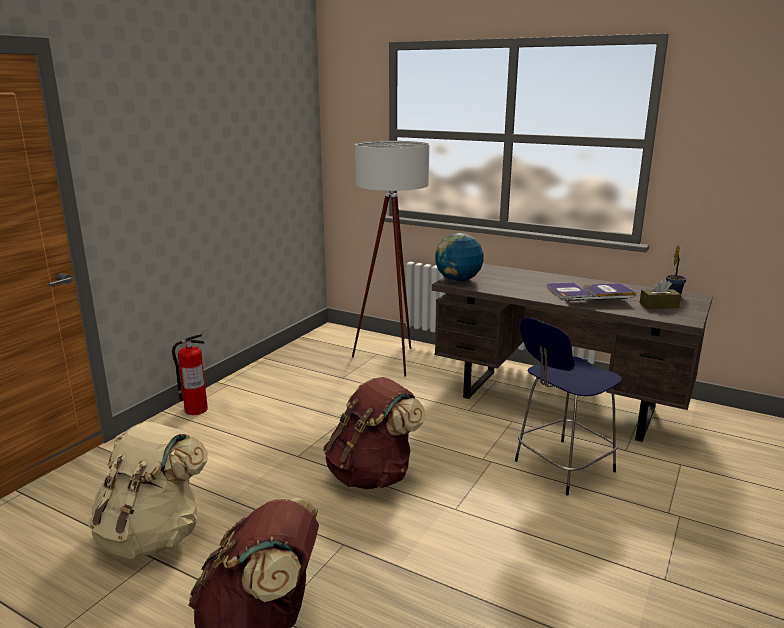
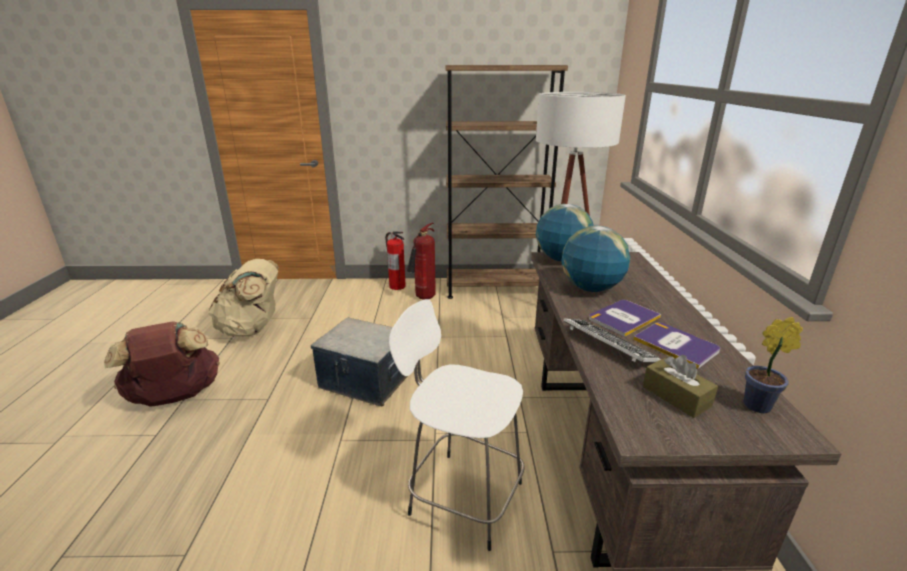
camera: 60 degrees right, 5 degrees up
(250, 403) = (424, 298): none -> fire extinguisher
(285, 364) = (494, 289): none -> brown bookcase
(372, 475) = (365, 381): brown backpack -> storage box
(517, 287) = (591, 288): none -> globe
(561, 467) = (462, 496): blue stool -> white stool

